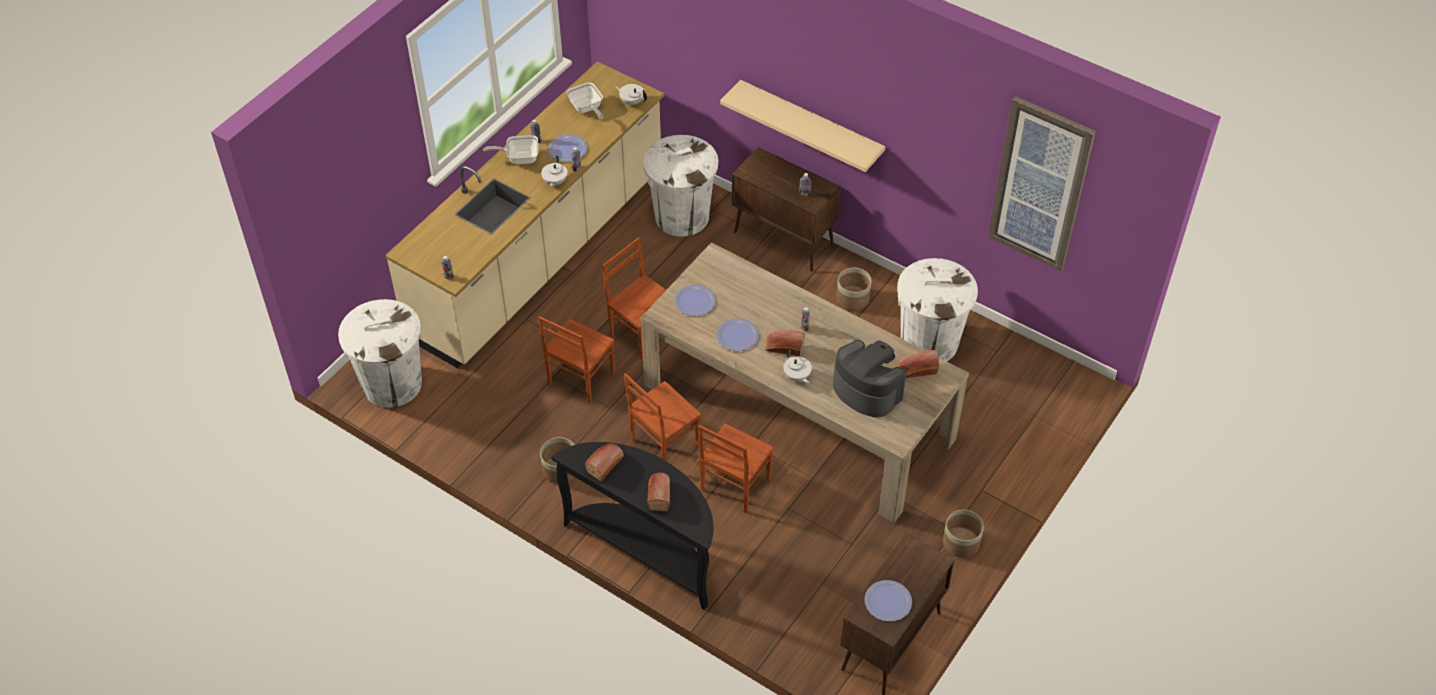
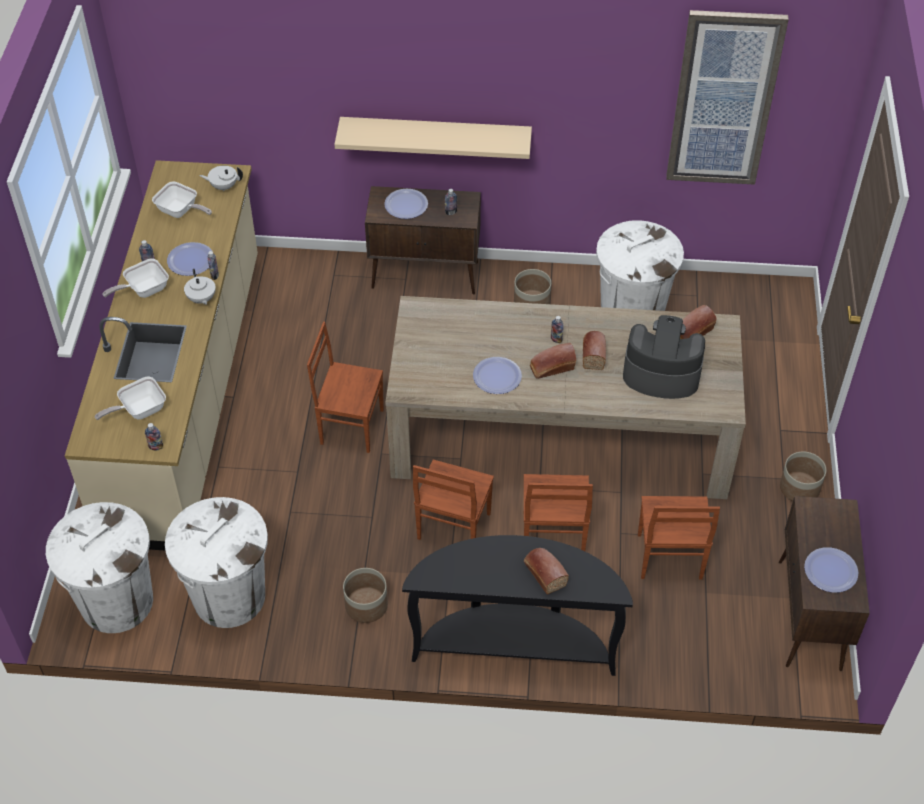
camera: 30 degrees left, 0 degrees up
(455, 245) = (139, 410): none -> frying pan
(580, 378) = (319, 501): brown chair -> brown chair (668, 557)
(606, 464) = (465, 568): bread -> bread (593, 354)
(681, 216) = (307, 294): white trash can -> white trash can (228, 596)
(695, 301) = (429, 361): plate -> plate (406, 205)
(797, 377) = (586, 391): white teapot -> none

